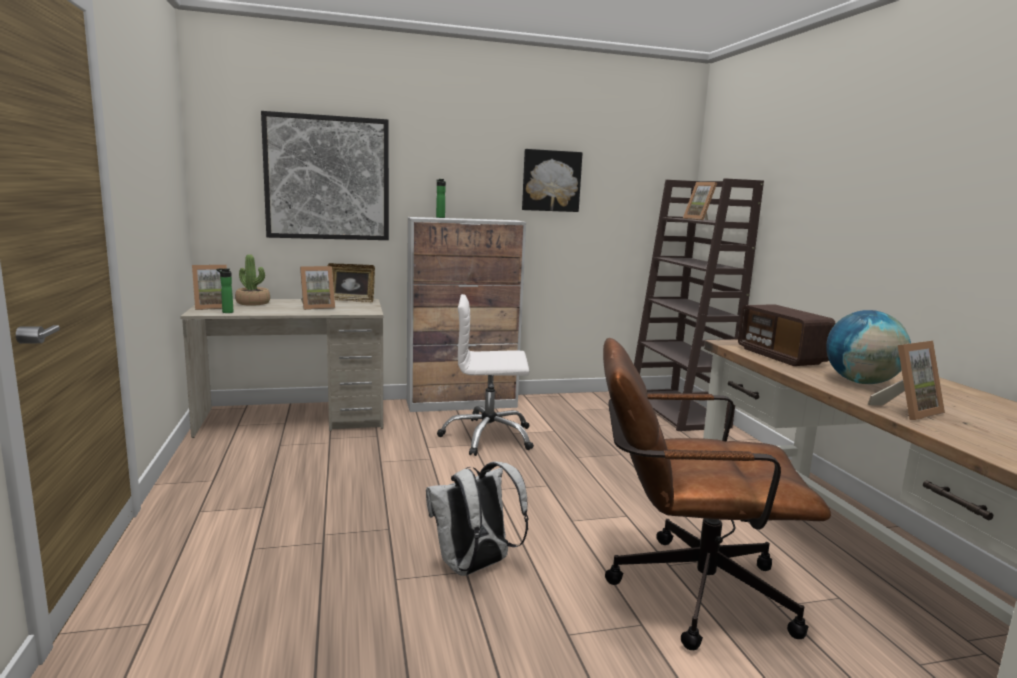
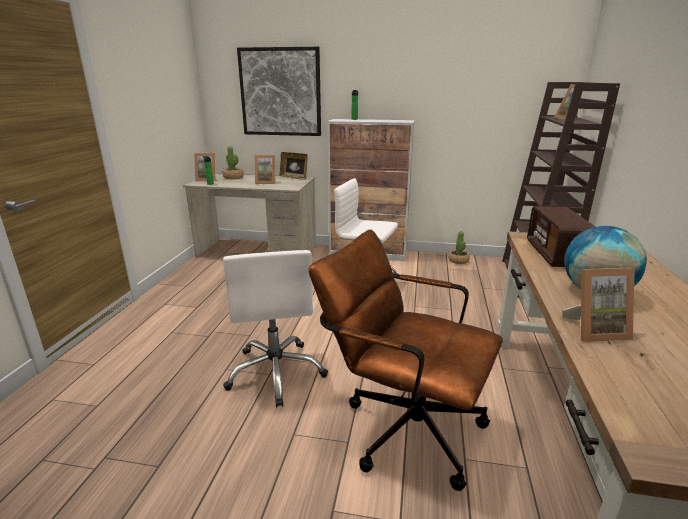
camera: 25 degrees right, 10 degrees up
(474, 567) = (276, 372): white backpack -> white office chair
(551, 181) = (444, 87): picture -> none
(580, 400) = (458, 260): none -> potted plant

